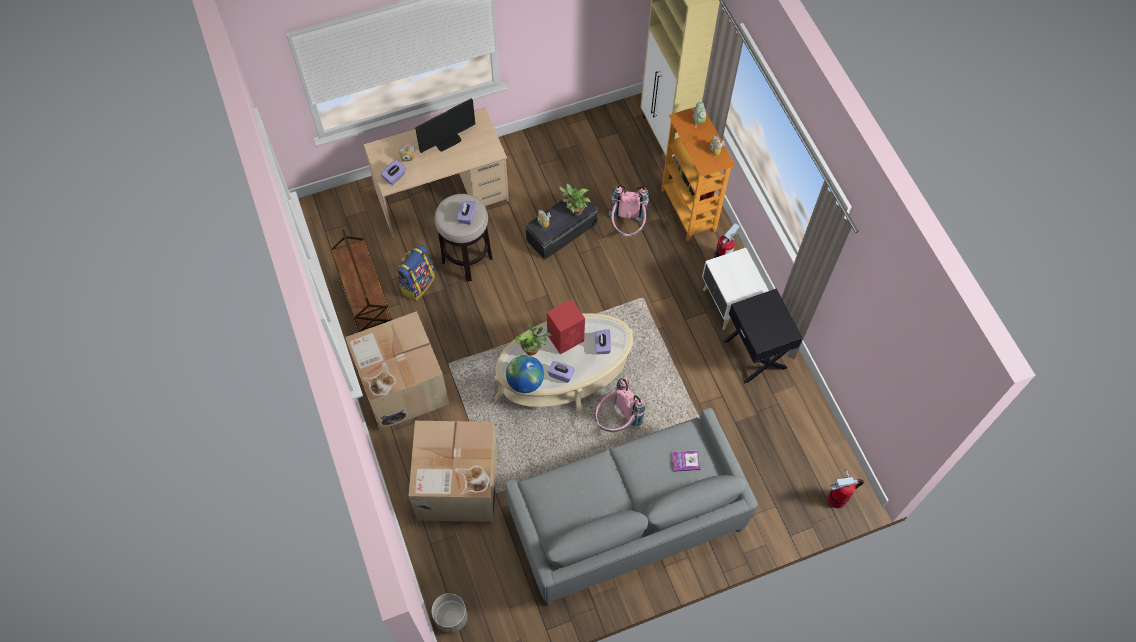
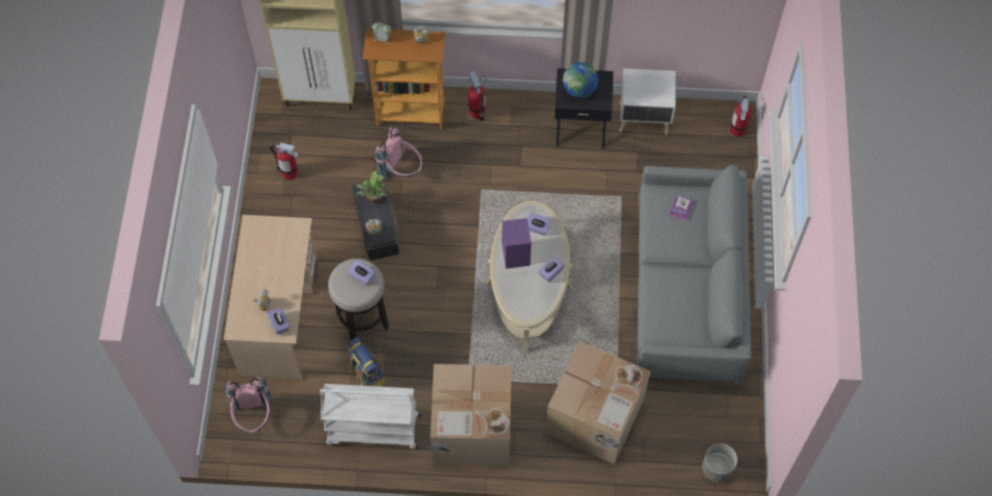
camera: 65 degrees left, 0 degrees up
(368, 310) = (372, 430): brown cart -> white cart
(447, 140) = (263, 262): monitor -> none
(525, 381) = (544, 304): globe -> globe (579, 90)
(533, 349) = (513, 285): potted plant -> none
(566, 337) = (515, 254): red speaker -> purple speaker
(580, 146) = (289, 172): none -> fire extinguisher
(616, 420) = (592, 261): pink backpack -> pink backpack (254, 417)
(728, 305) = (523, 126): white nightstand -> white nightstand (644, 119)

